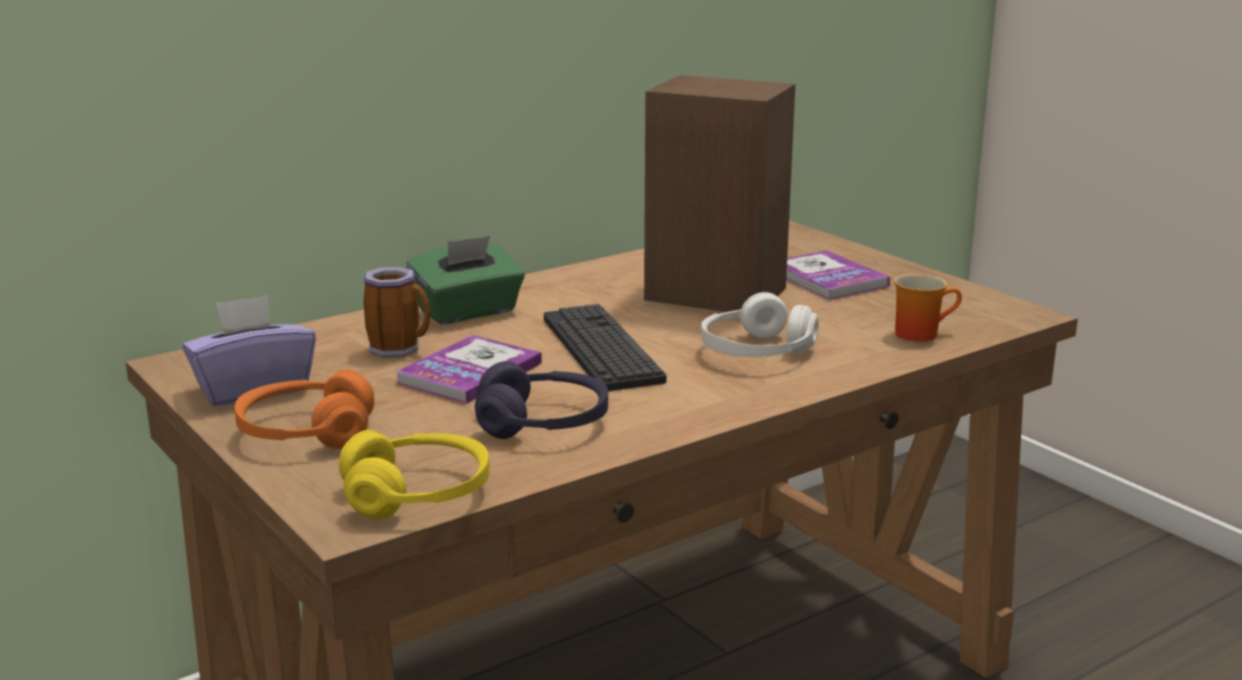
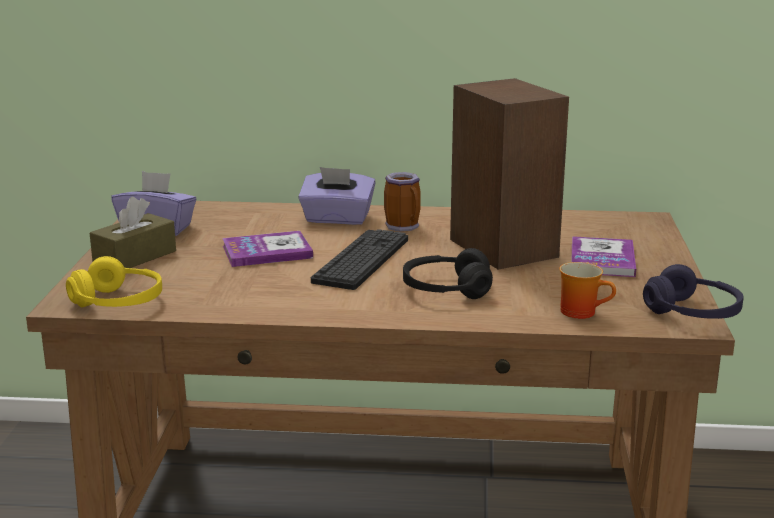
camera: 40 degrees right, 0 degrees up
(306, 433) = (135, 257): orange headphones -> brown tissue box
(400, 349) = (261, 229): mug -> mug (405, 227)
(468, 312) = (337, 219): green tissue box -> purple tissue box
(543, 423) = (245, 289): purple headphones -> purple headphones (692, 313)
(756, 352) = (446, 290): white headphones -> black headphones

